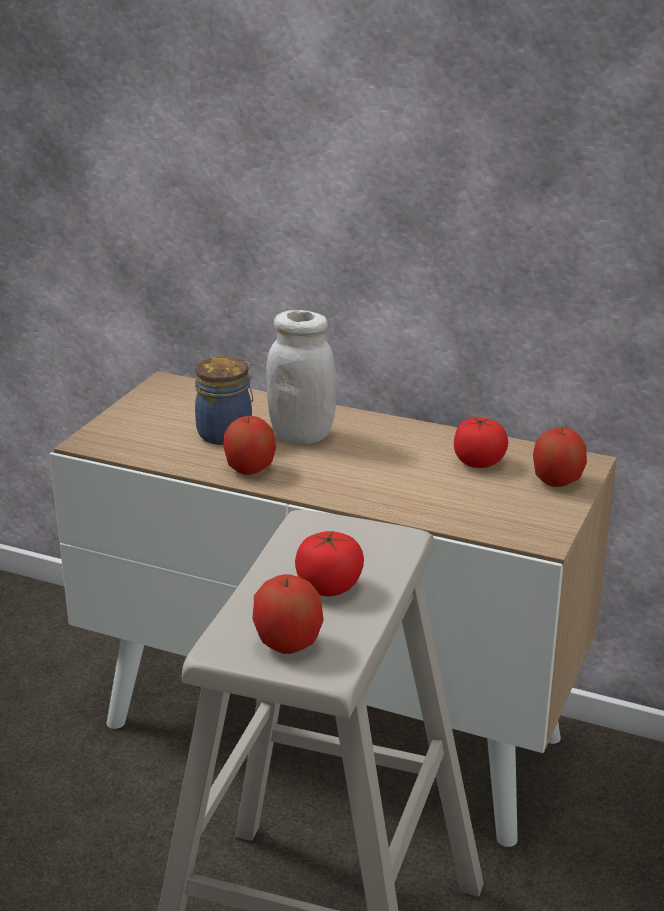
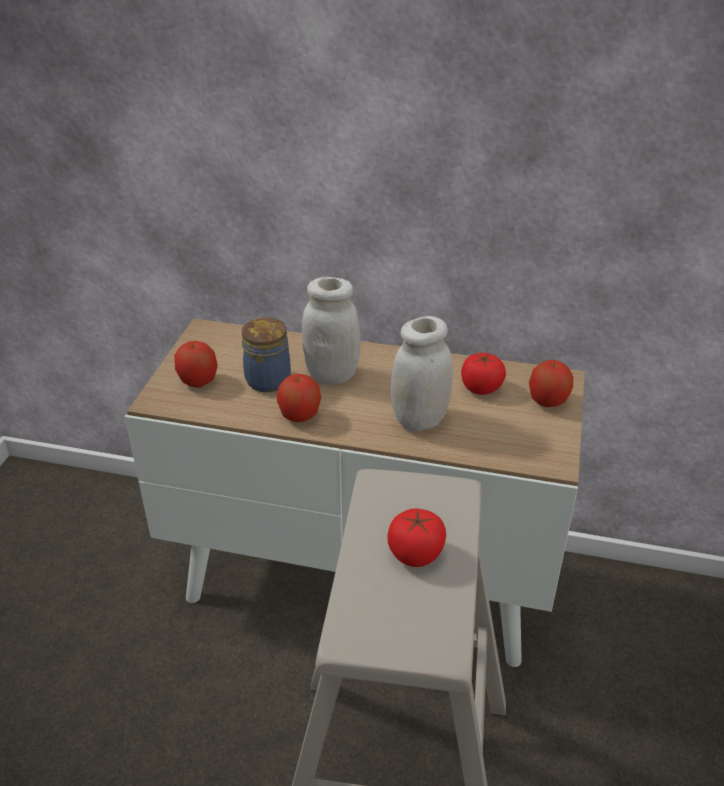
camera: 10 degrees left, 10 degrees up
(288, 643) = (401, 625): apple -> apple (198, 381)
(392, 485) = (420, 419): none -> white jar

